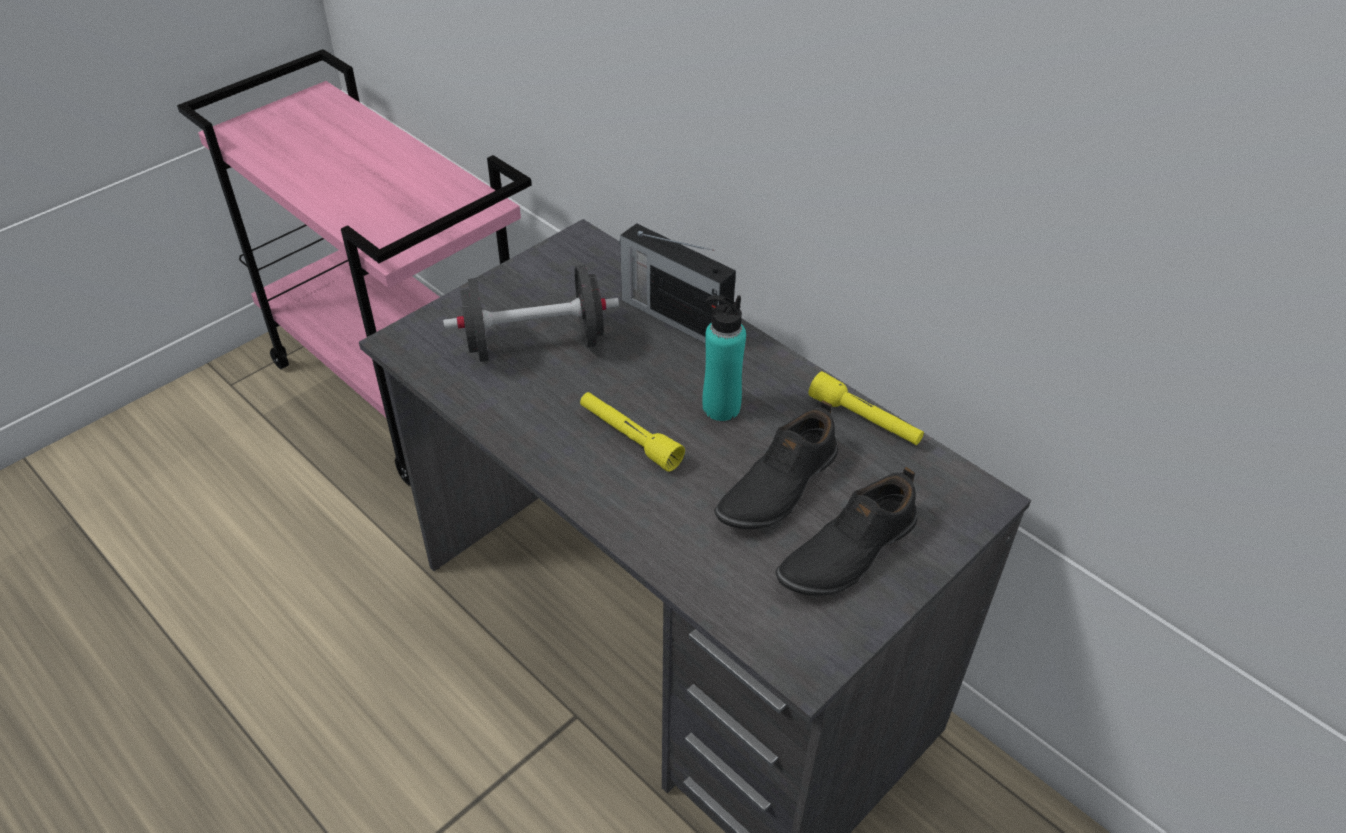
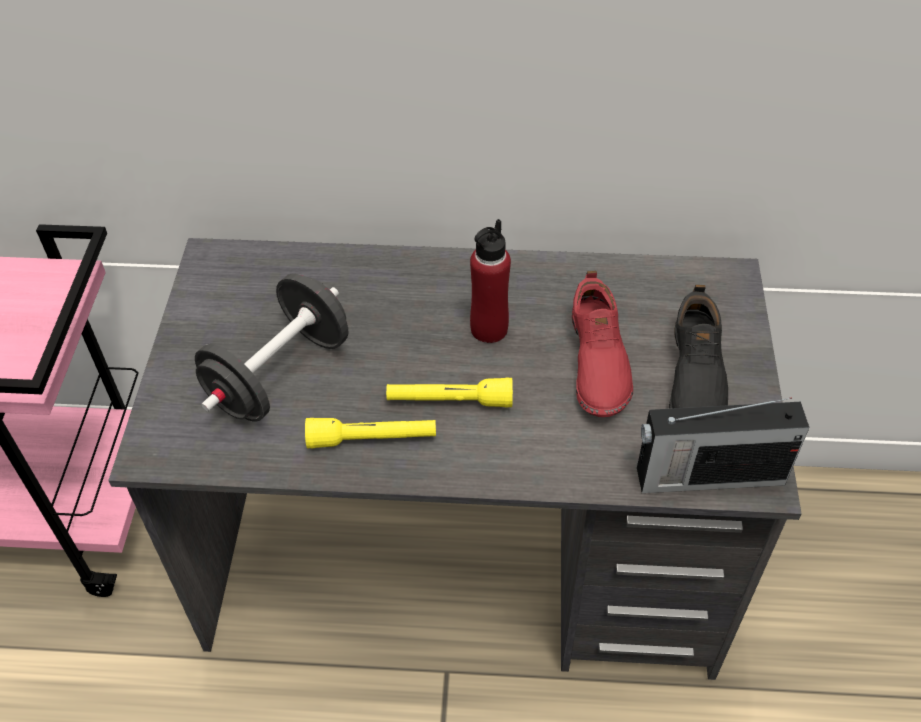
camera: 40 degrees left, 5 degrees up
(674, 316) = (367, 277): radio -> radio (707, 476)
(721, 407) = (489, 329): turquoise bottle -> red bottle
(777, 485) = (596, 362): black shoe -> red shoe
(864, 420) = (598, 271): yellow flashlight -> yellow flashlight (372, 439)

